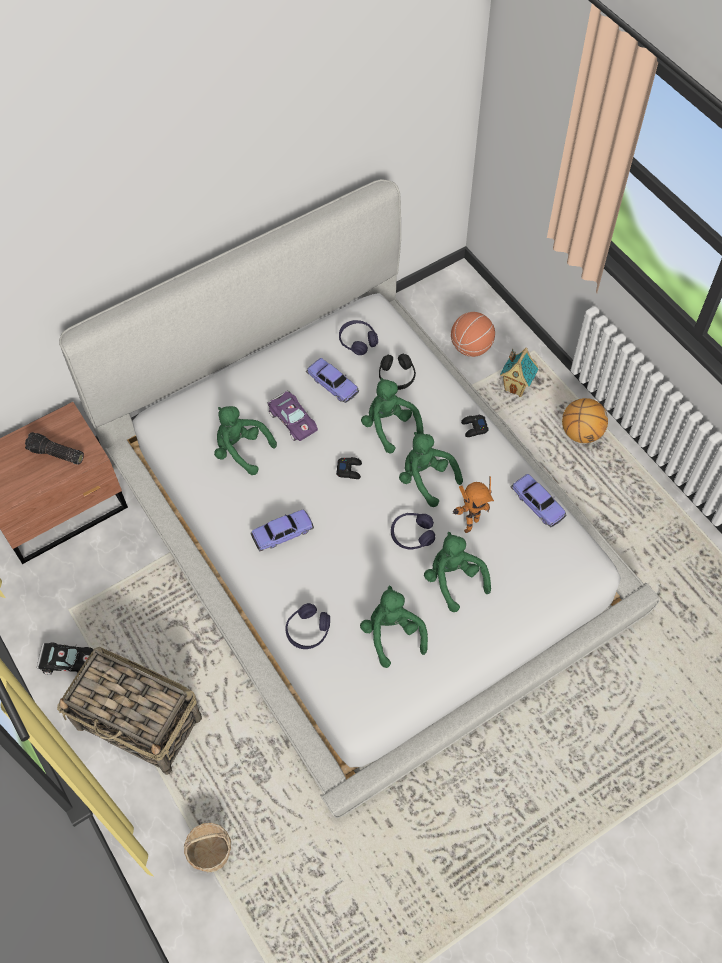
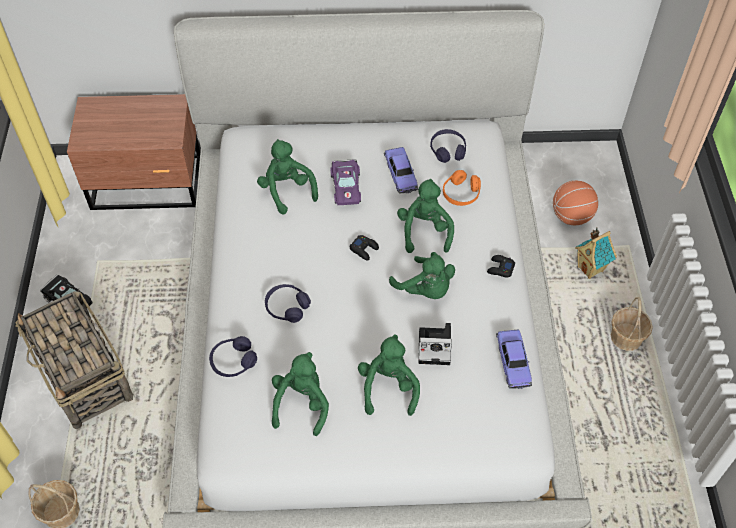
camera: 30 degrees right, 5 degrees down
(56, 454) = (145, 126): flashlight -> none
(283, 533) = (271, 272): toy car -> none
(396, 376) = (461, 194): black headphones -> orange headphones
(412, 535) = (379, 330): purple headphones -> purple headphones (287, 307)
(426, 479) = (425, 289): green plush toy -> green plush toy turned 150 degrees clockwise
(469, 524) = (436, 346): toy robot -> camera
(581, 433) = (626, 337): basketball -> basket

